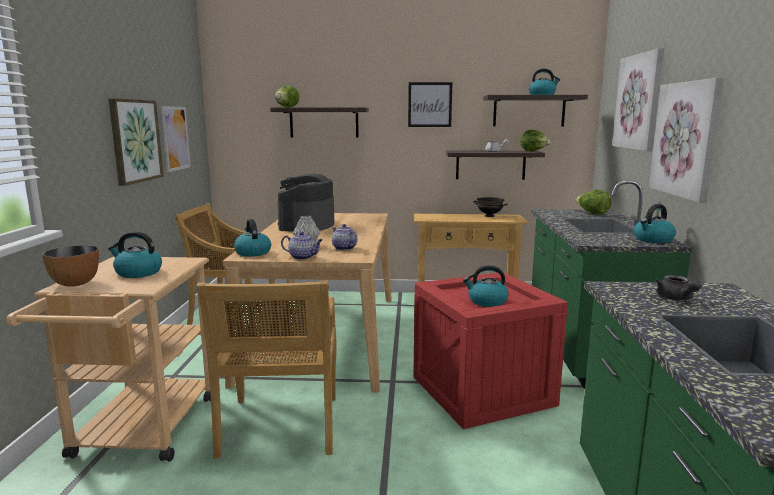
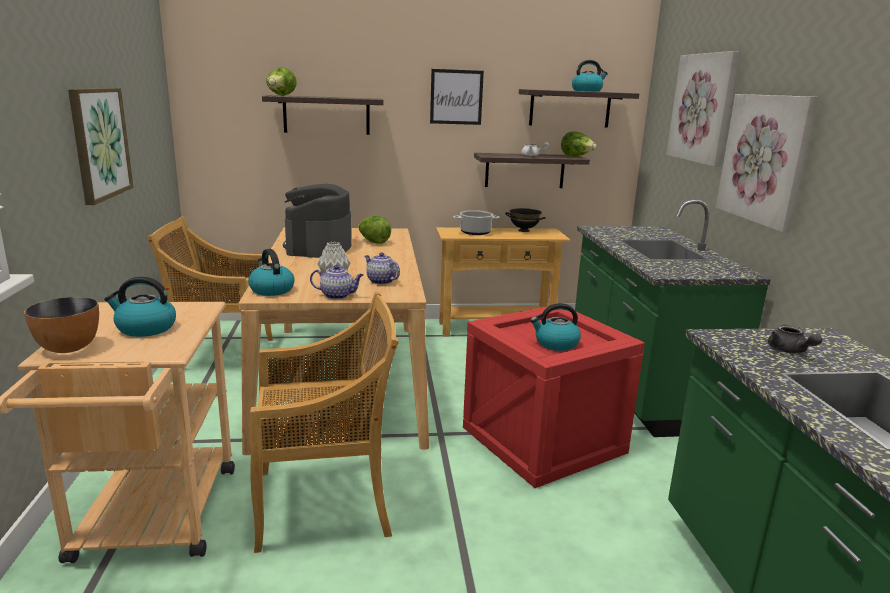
camera: 10 degrees left, 5 degrees up
(175, 138) = (141, 135): picture -> none
(280, 427) = (326, 501): beige chair -> beige chair turned 90 degrees counterclockwise
(446, 217) = (475, 232): none -> cooking pot
(592, 213) = (646, 232): lettuce -> lettuce (373, 242)
(653, 240) = (727, 270): kettle -> none

